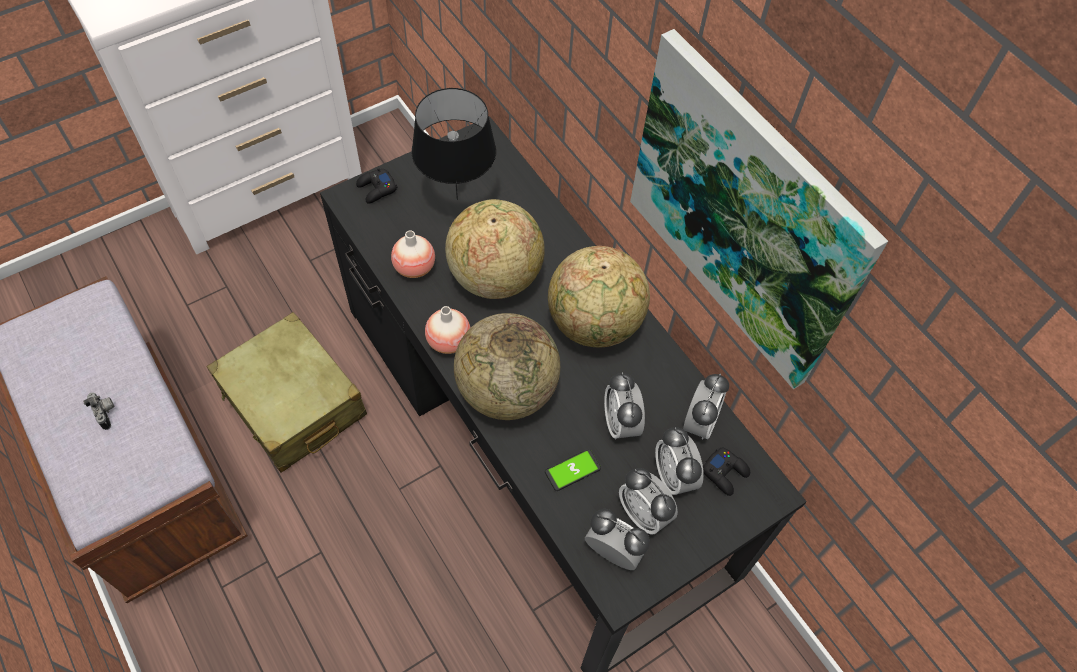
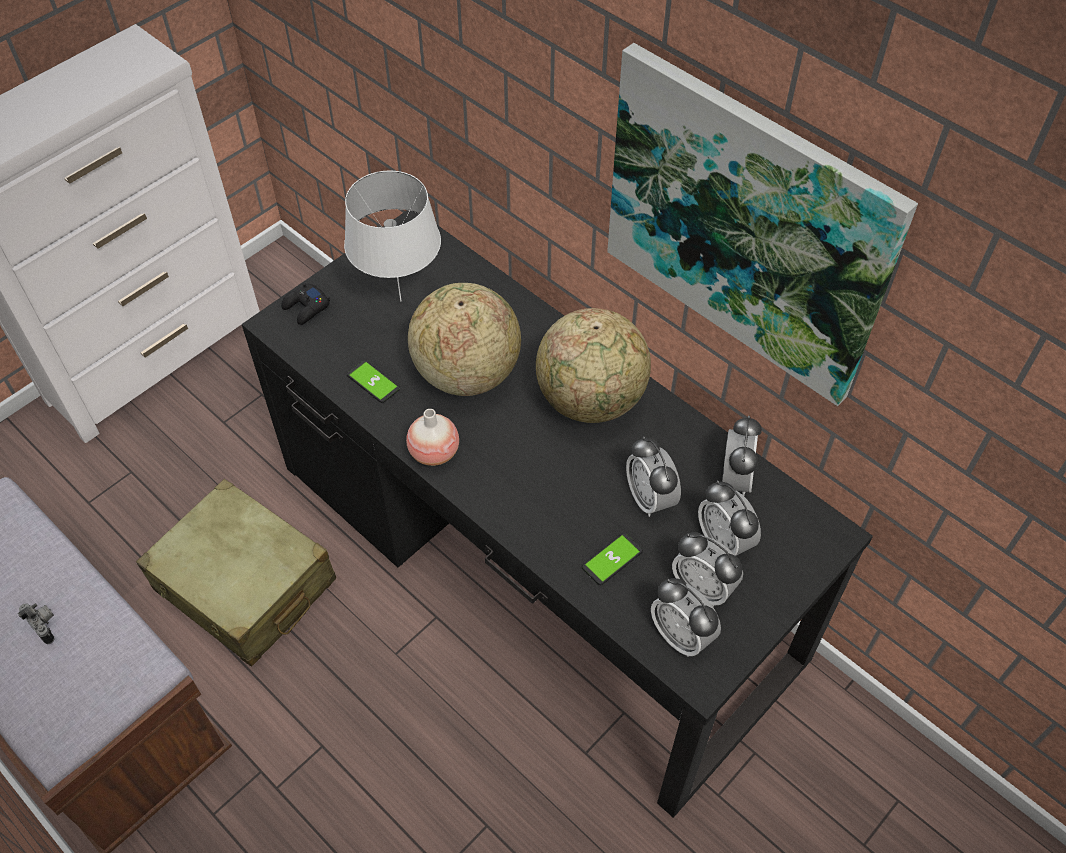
camera: 10 degrees left, 5 degrees down
(414, 267) = (373, 382): vase -> phone
(457, 198) = (401, 300): black table lamp -> white table lamp
(506, 390) = (514, 491): globe -> none
(613, 552) = (681, 635): alarm clock -> alarm clock turned 150 degrees counterclockwise
(725, 473) = (777, 525): black game controller -> none

